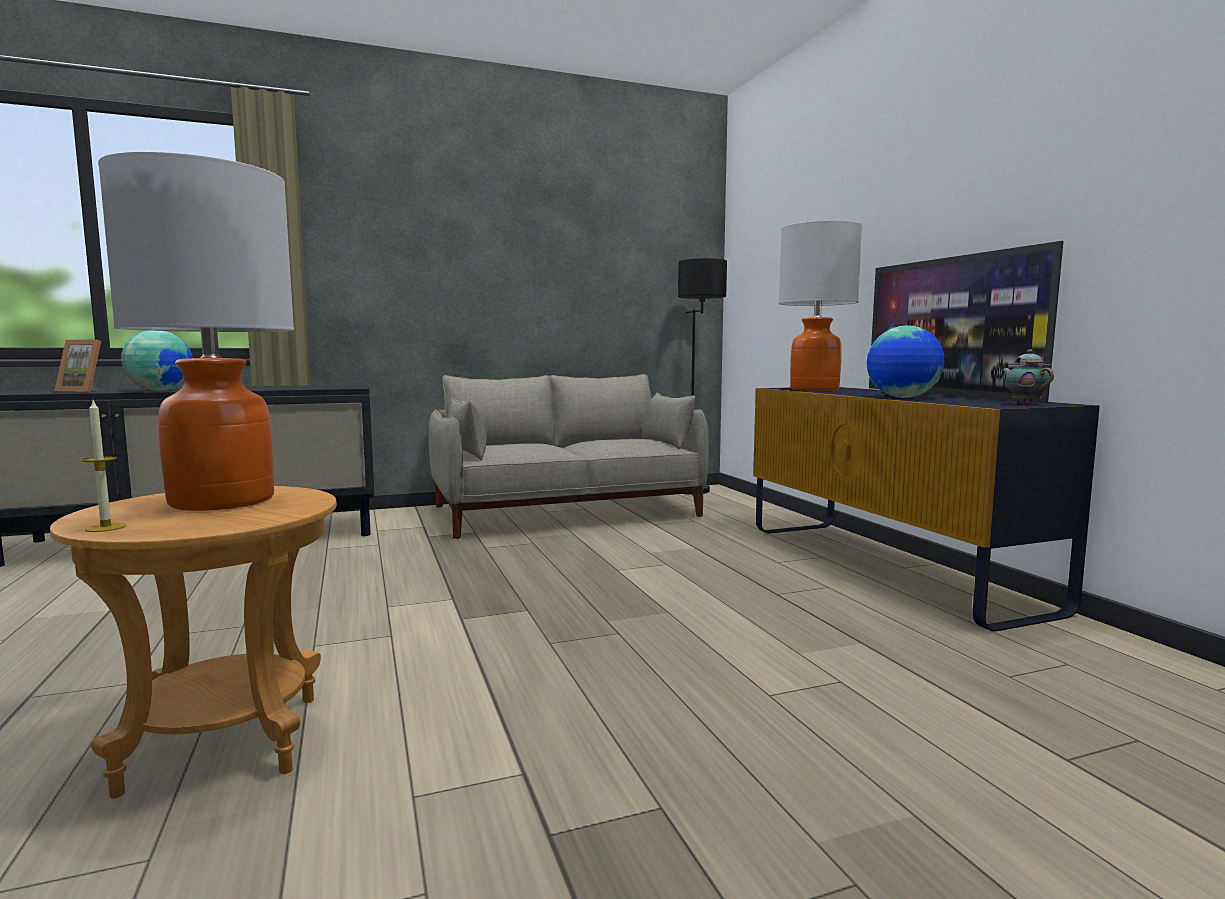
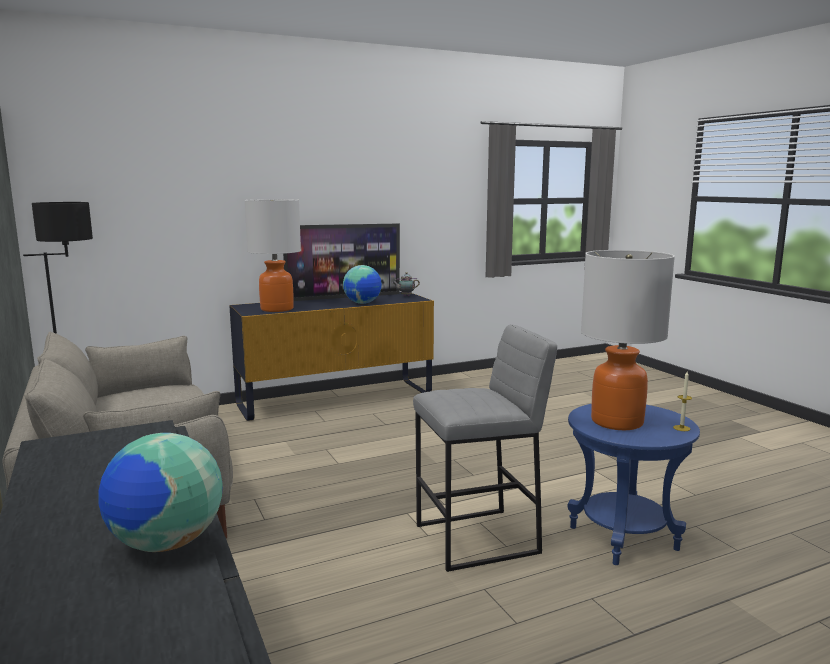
camera: 95 degrees left, 5 degrees up
(85, 391) = (167, 617): picture frame -> none
(224, 742) = (623, 538): brown side table -> blue side table
(350, 631) = (479, 538): none -> grey stool

